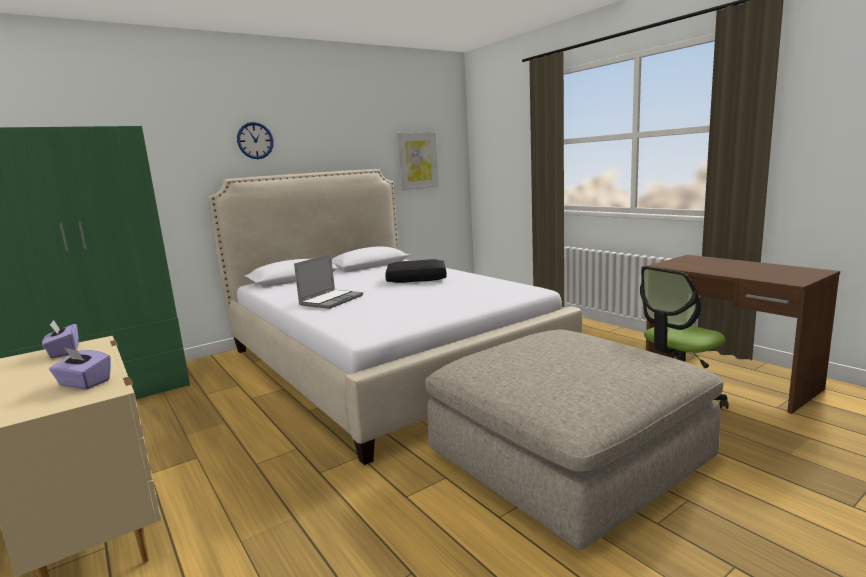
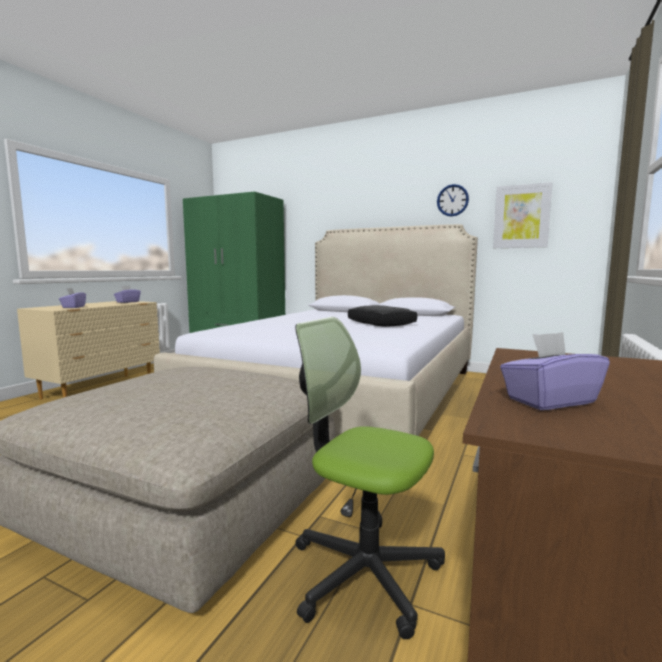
camera: 60 degrees right, 5 degrees down
(255, 140) = (357, 201): wall clock -> wall clock (452, 200)
(331, 300) = (288, 319): laptop -> none
(761, 274) = (549, 401): none -> purple tissue box

